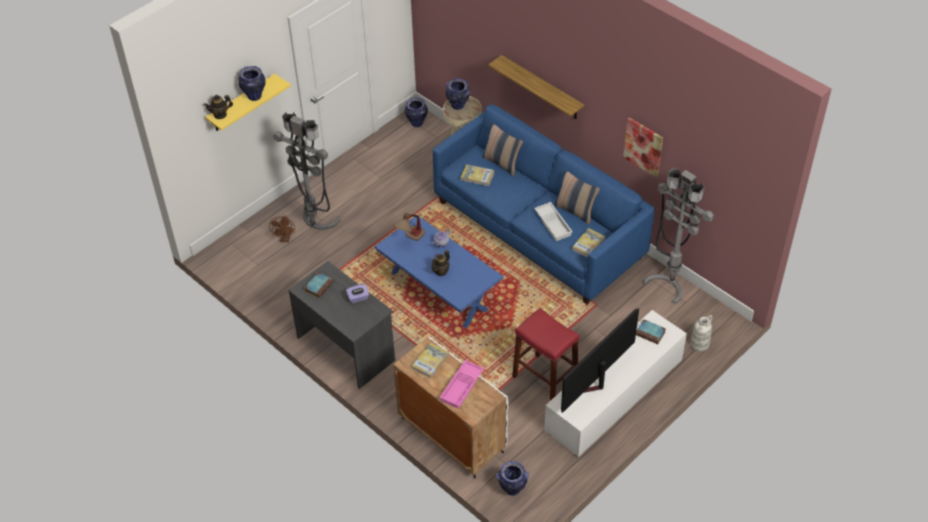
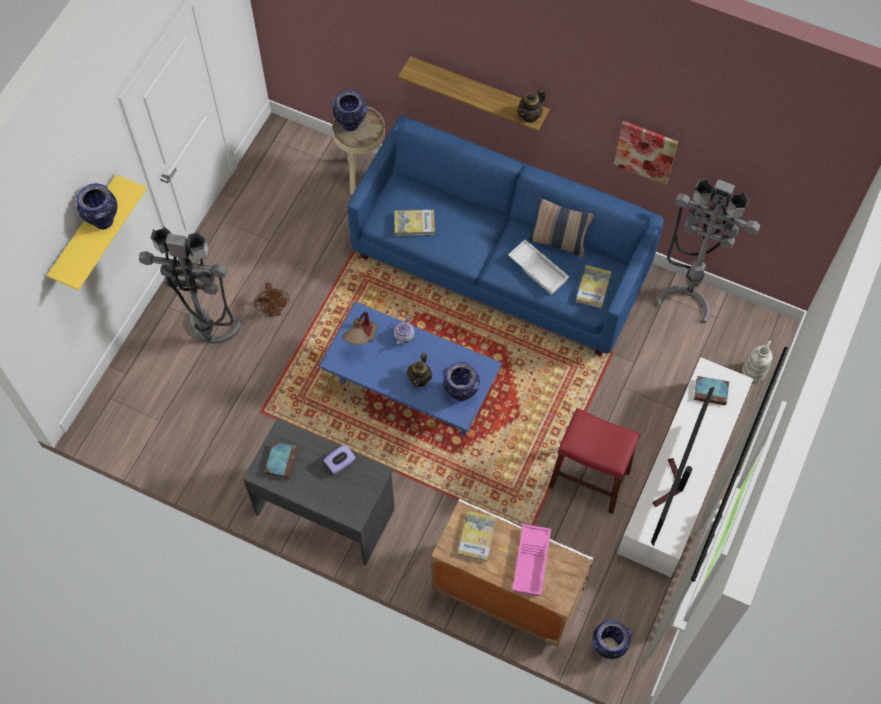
camera: 20 degrees left, 15 degrees up
(220, 114) = (67, 265): teapot -> teapot (530, 115)
(285, 239) = (179, 370): brown fan -> brown fan (274, 310)
(416, 123) = (283, 144): vase -> vase (460, 393)
(502, 163) = (437, 194): pillow -> none

